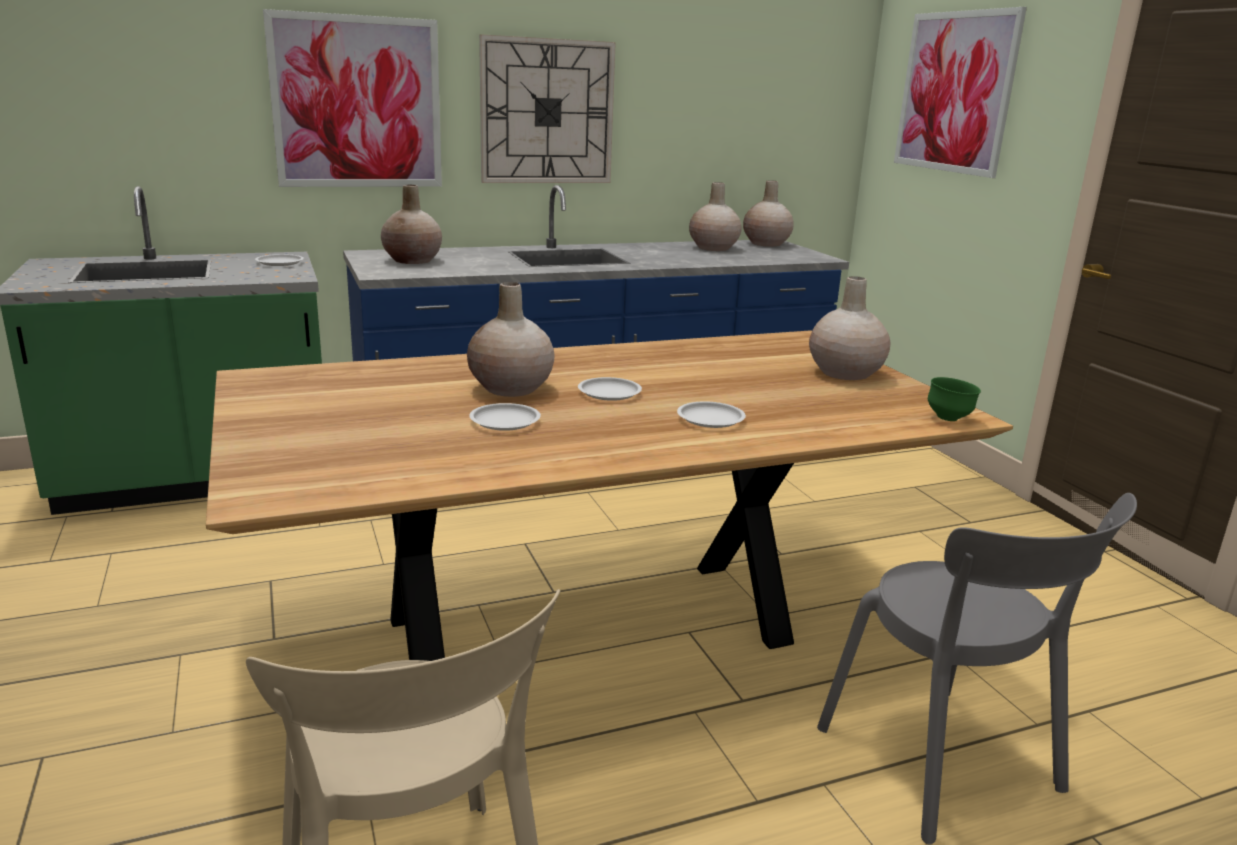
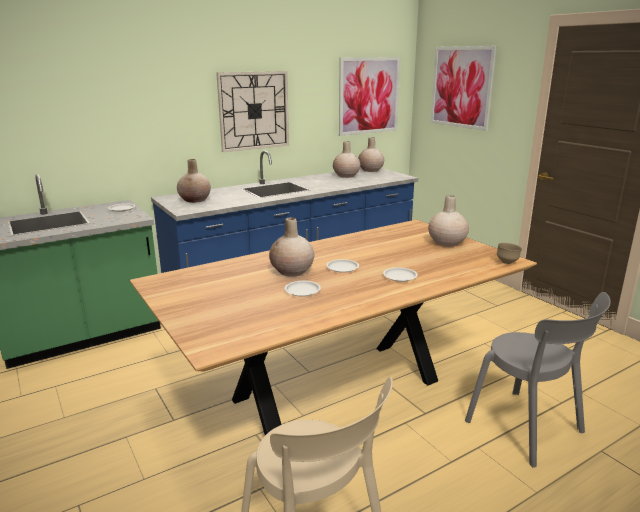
camera: 10 degrees left, 0 degrees up
(357, 103) = (153, 115): picture -> picture (369, 96)
(949, 419) = (507, 262): green bowl -> brown bowl

